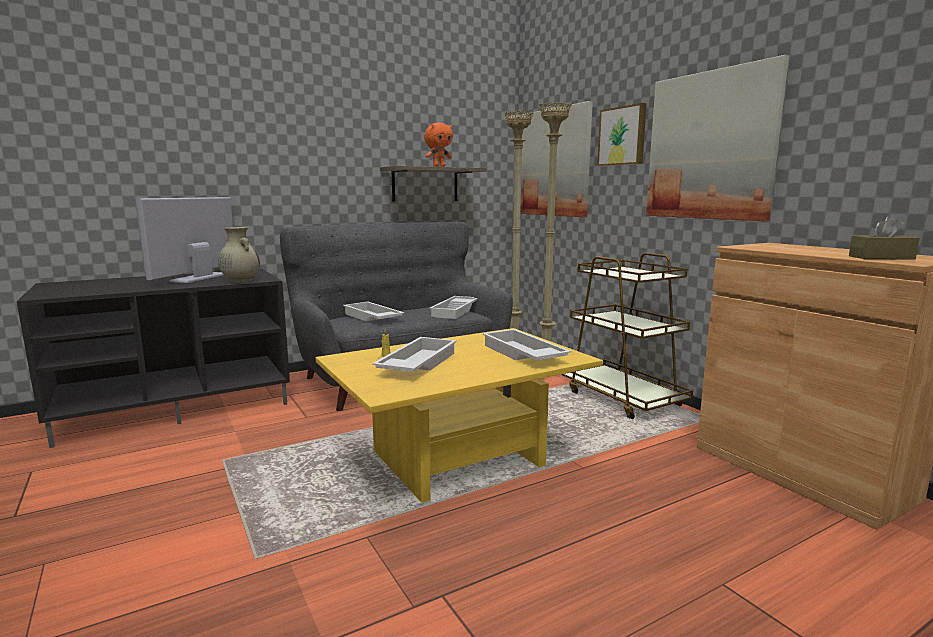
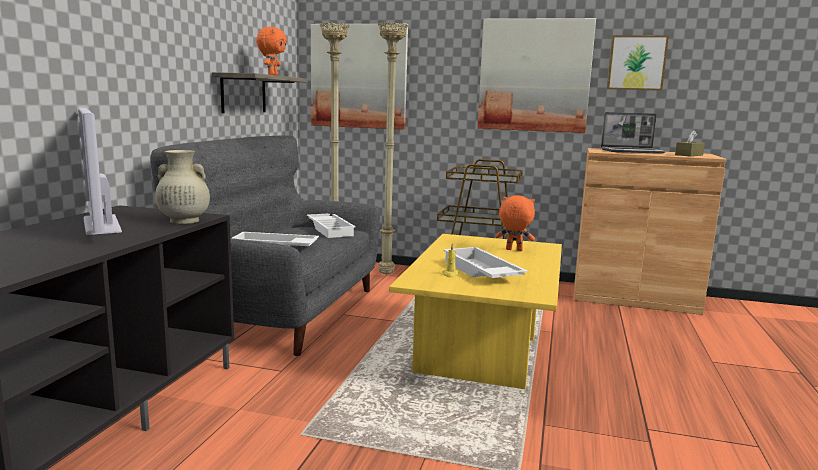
camera: 45 degrees left, 0 degrees up
(522, 354) = (513, 250): white tray -> orange plush toy
(623, 136) = (445, 59): picture -> picture (636, 63)
(803, 249) = (632, 151): none -> laptop

